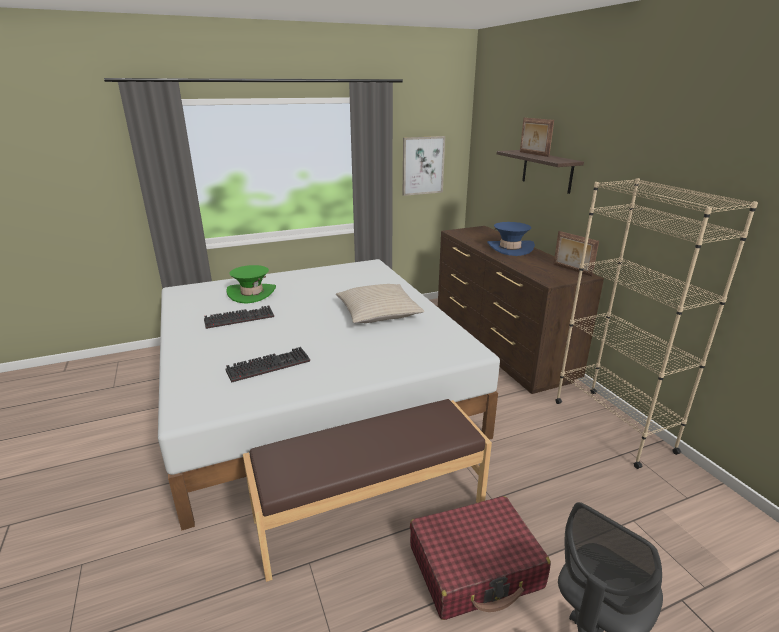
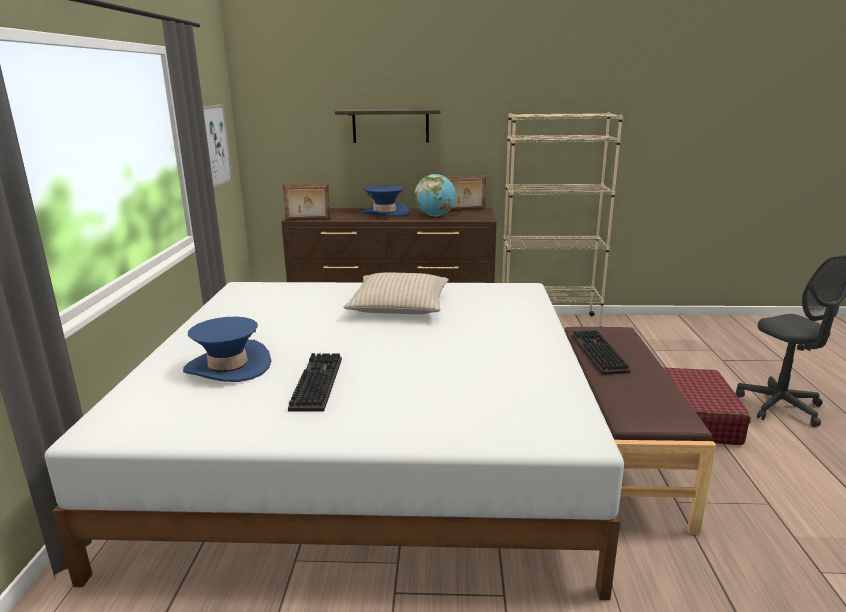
camera: 65 degrees left, 5 degrees down
(252, 293) = (228, 367): green hat -> blue hat
(269, 365) = (484, 376): keyboard -> keyboard (596, 353)
(530, 264) = (435, 216): none -> globe
(533, 154) = (379, 109): picture frame -> picture frame (308, 220)

